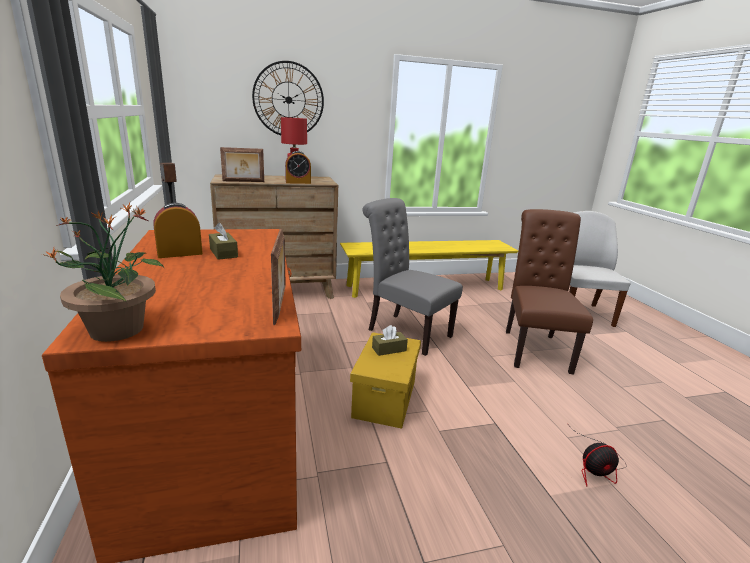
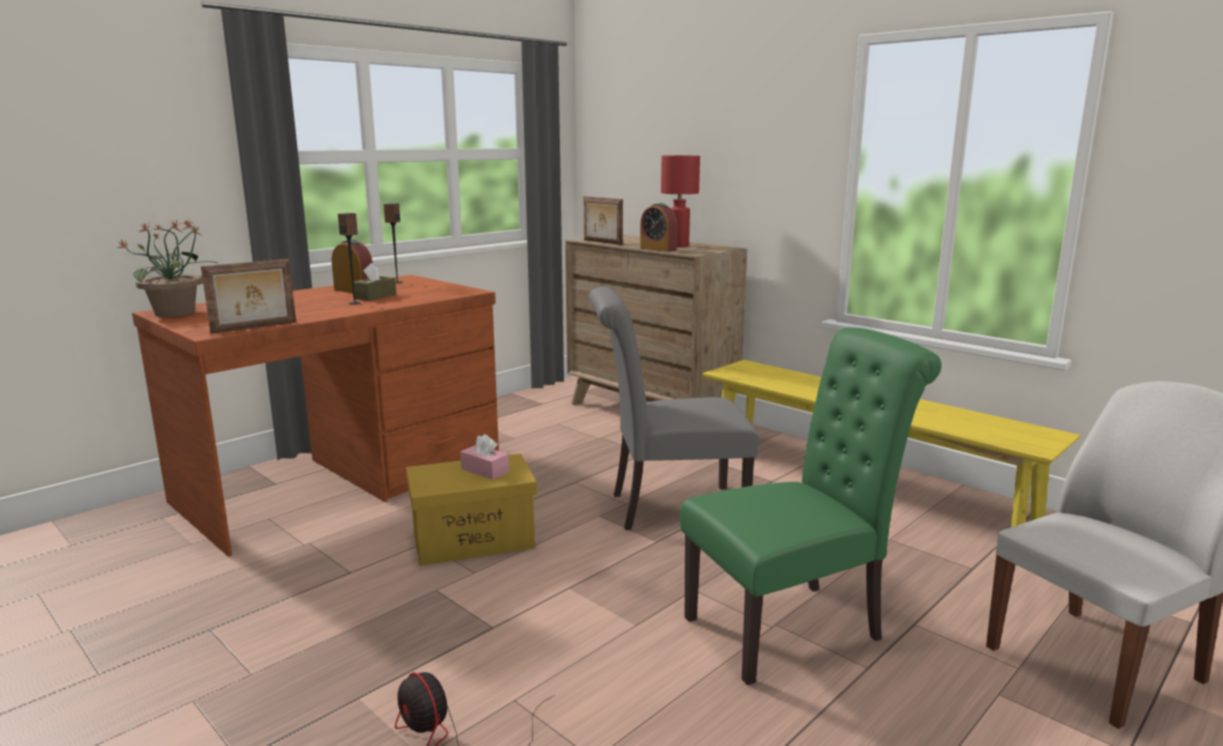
camera: 60 degrees right, 5 degrees down
(239, 262) = (355, 303): none -> speaker
(288, 100) = (704, 129): wall clock -> none
(389, 349) = (485, 470): brown tissue box -> pink tissue box
(405, 331) = (668, 508): grey chair -> grey chair turned 105 degrees counterclockwise
(534, 348) = (793, 626): brown chair -> green chair

